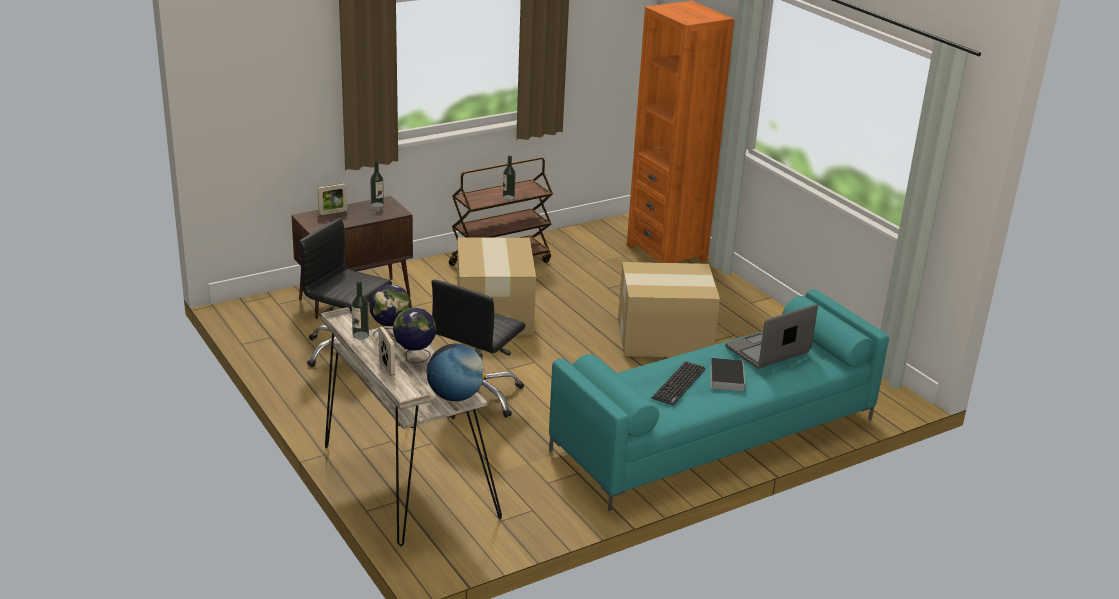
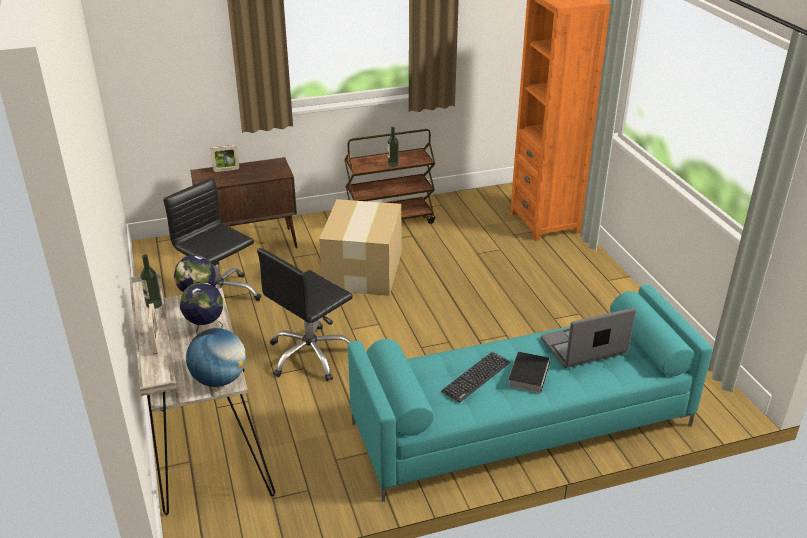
camera: 15 degrees right, 5 degrees up
(377, 205) = (268, 165): bottle -> none
(665, 338) = (511, 310): cardboard box -> none

